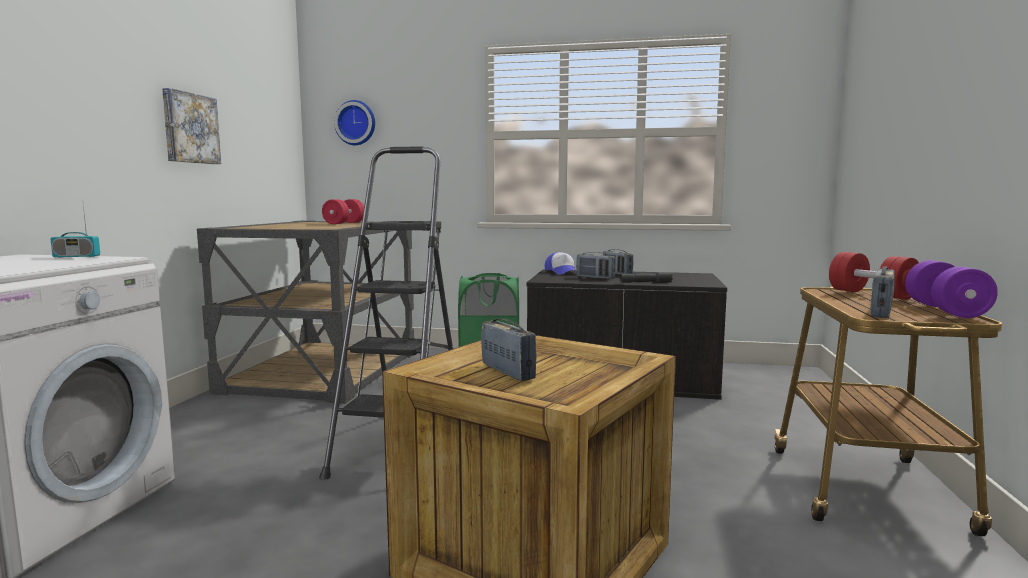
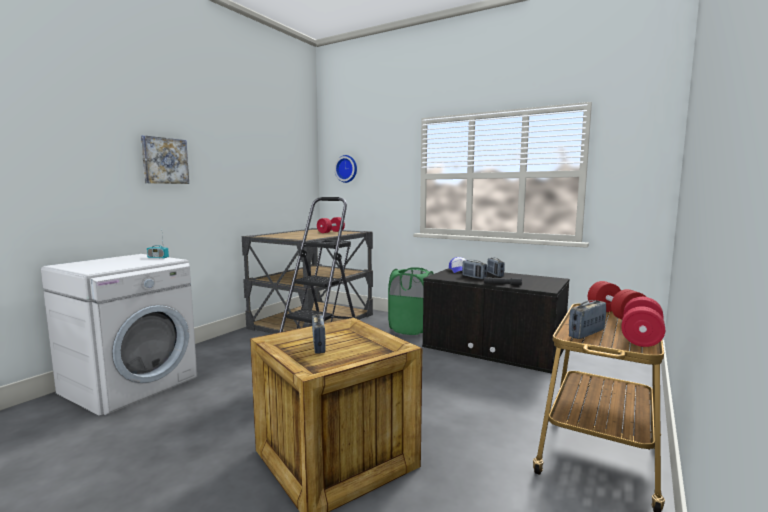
camera: 20 degrees right, 0 degrees up
(189, 128) = (241, 180): picture -> picture (164, 161)
(945, 310) = (641, 337): purple dumbbell -> red dumbbell

